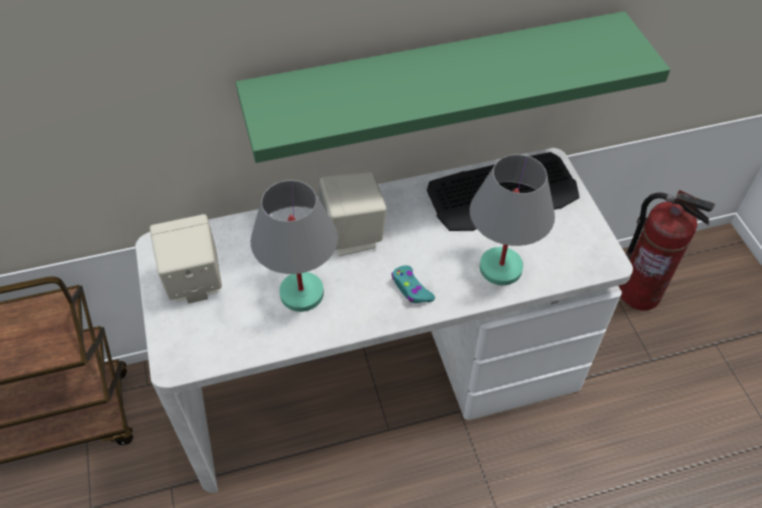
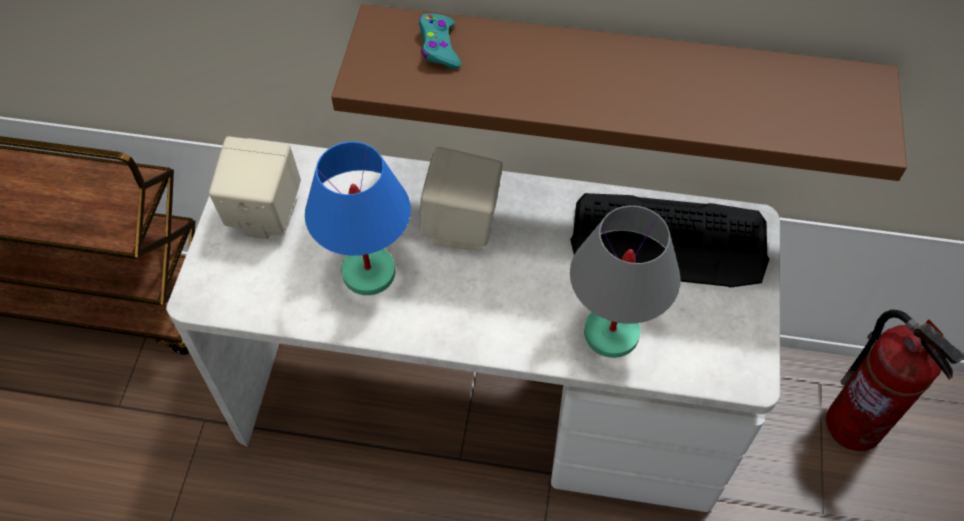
camera: 25 degrees right, 5 degrees up
(302, 293) = (370, 272): grey table lamp -> blue table lamp
(411, 289) = (492, 316): turquoise game controller -> turquoise game controller (439, 47)
(436, 78) = (616, 73): green shelf -> brown shelf

